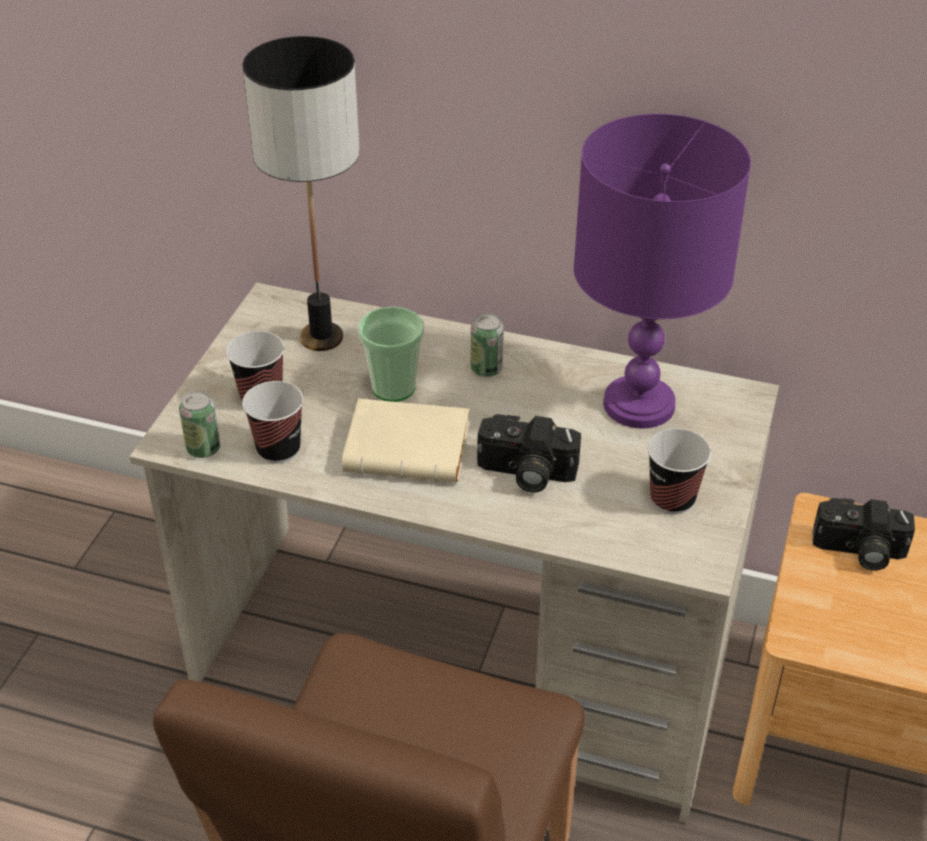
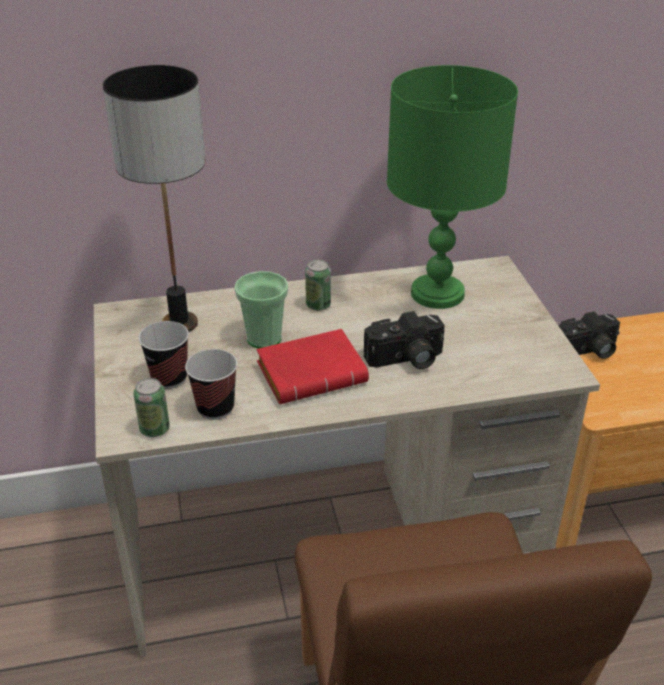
camera: 30 degrees left, 5 degrees down
(411, 448) = (313, 372): beige book -> red book
(637, 405) = (437, 294): purple table lamp -> green table lamp
(672, 499) = (512, 341): cup -> none

